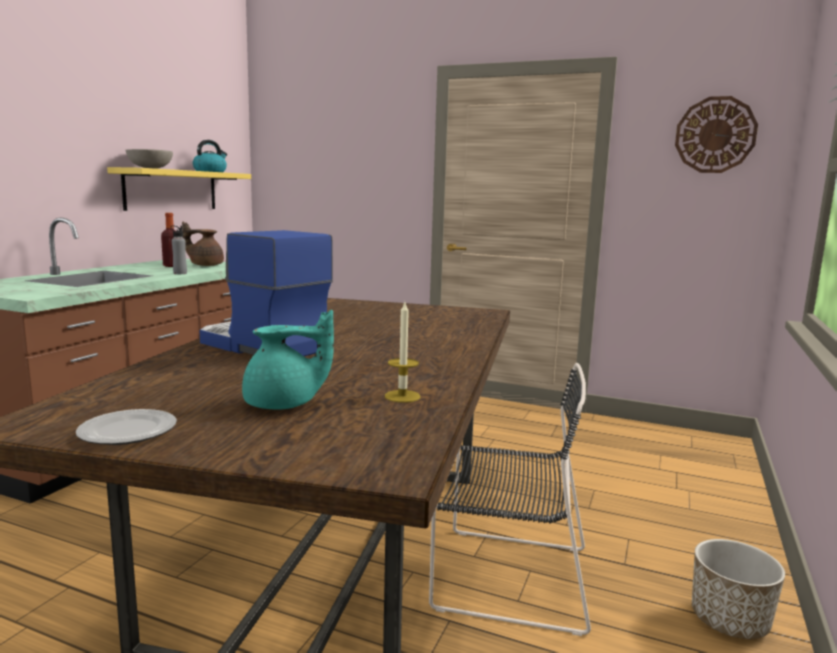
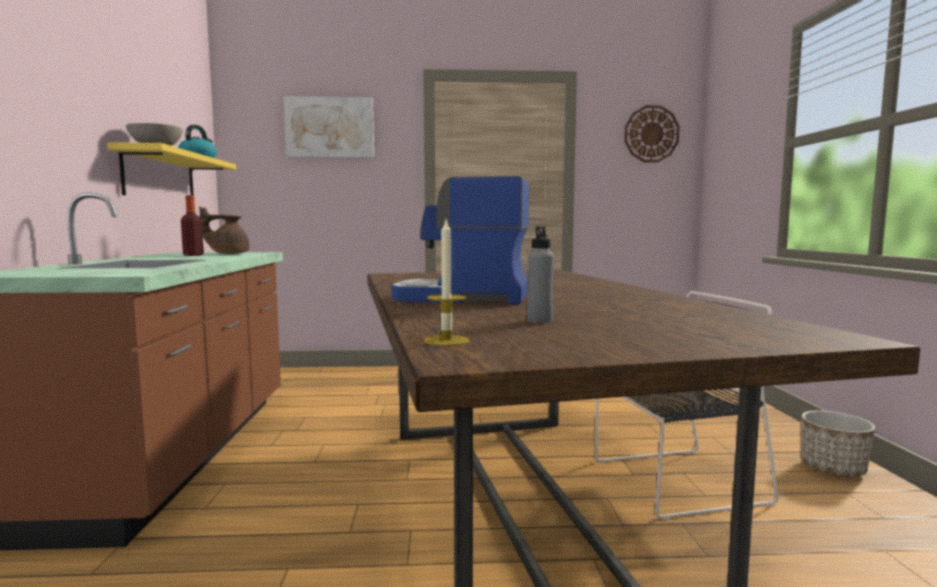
camera: 25 degrees left, 5 degrees down
(128, 431) = (580, 349): plate -> none
(180, 273) = (229, 257): grey bottle -> grey bottle (539, 321)
(284, 405) = (628, 321): turquoise teapot -> none
(345, 133) = (330, 128): none -> picture
(402, 396) = (686, 309): candle -> candle (446, 341)

